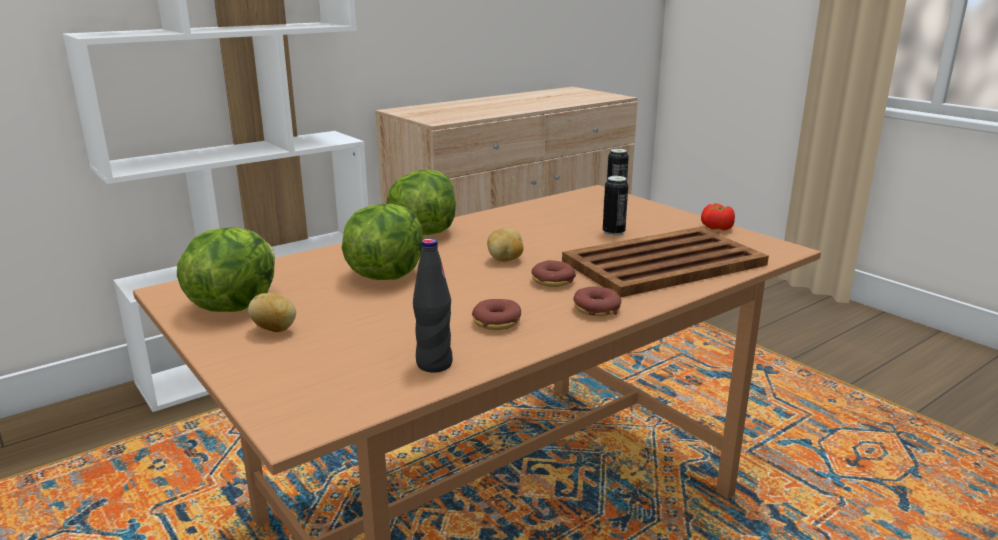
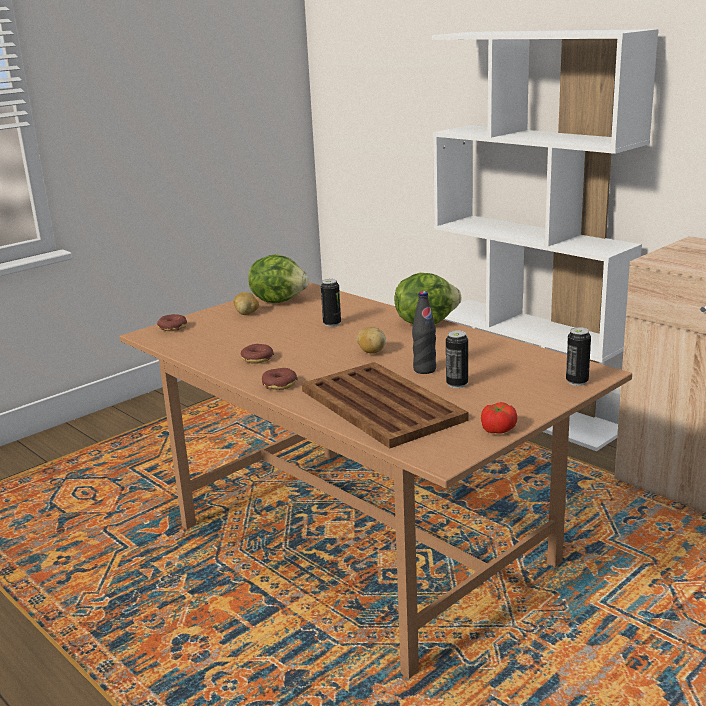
camera: 85 degrees right, 0 degrees up
(385, 275) = (332, 324): lettuce -> can
(434, 364) = (202, 350): black bottle -> black bottle (424, 370)
(553, 281) = (330, 369): donut -> donut (172, 327)

